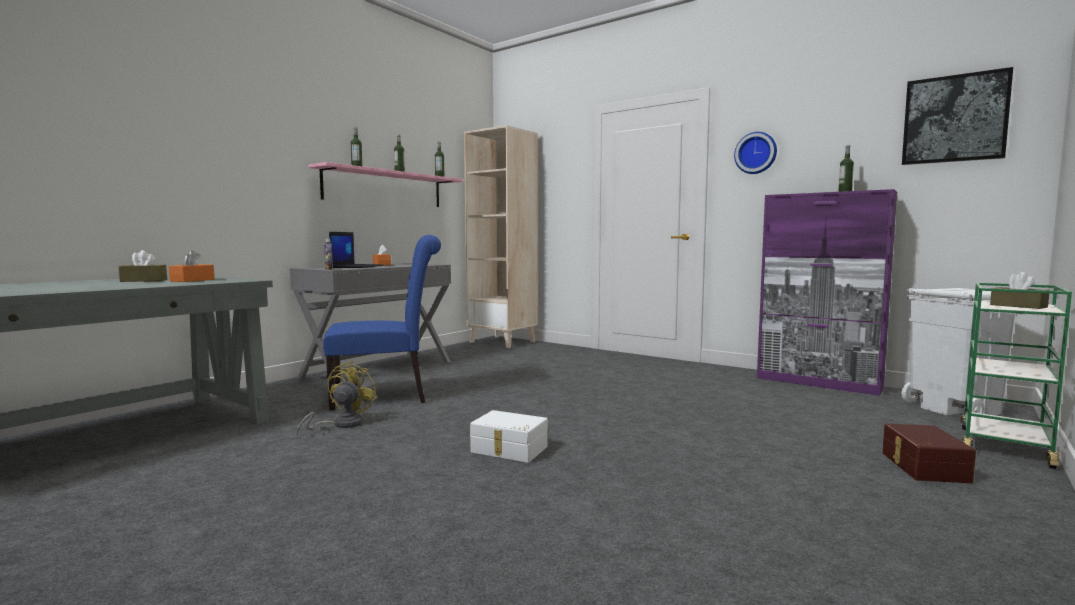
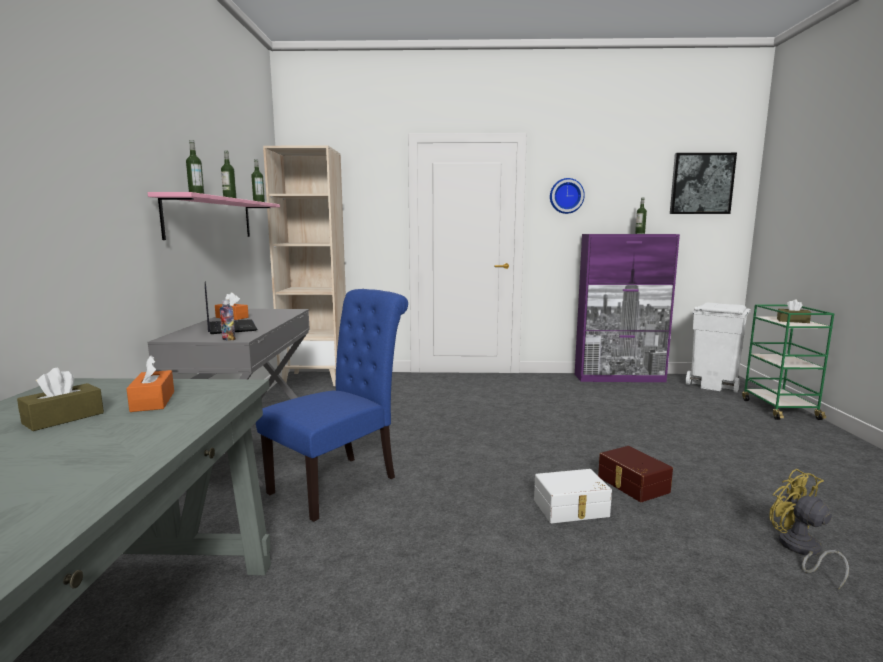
camera: 35 degrees left, 5 degrees up
(341, 424) = (368, 536): yellow fan -> yellow fan (800, 550)
(922, 467) = (782, 437): brown storage box -> brown storage box (632, 485)

